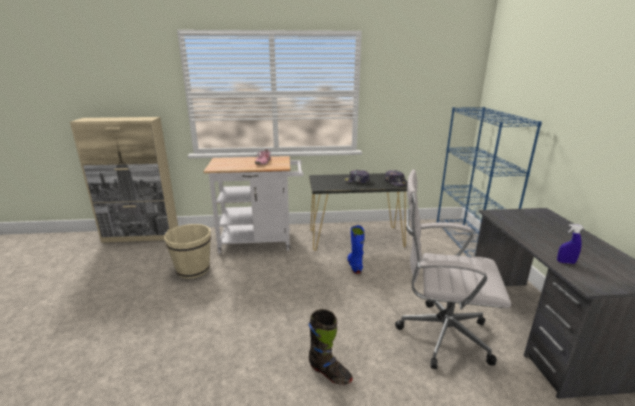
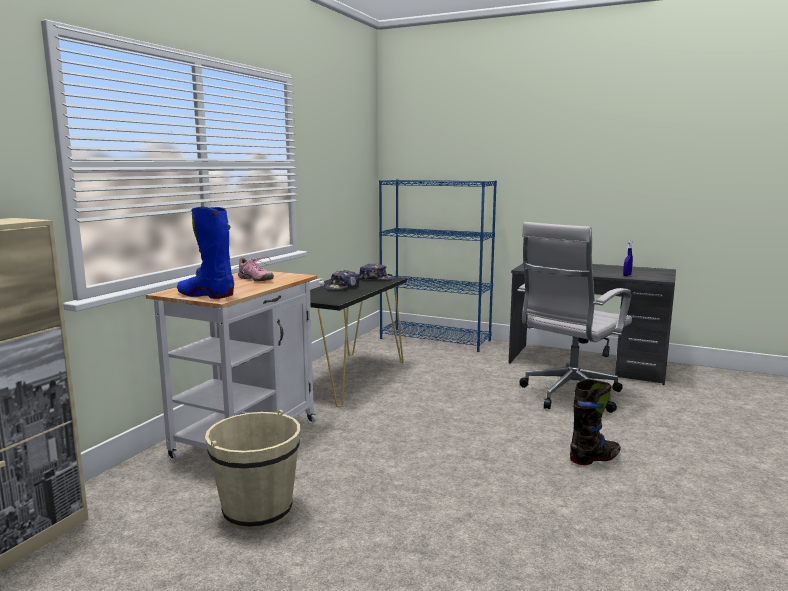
camera: 60 degrees left, 10 degrees down
(354, 266) = (410, 395): blue boot -> blue boot (206, 295)

